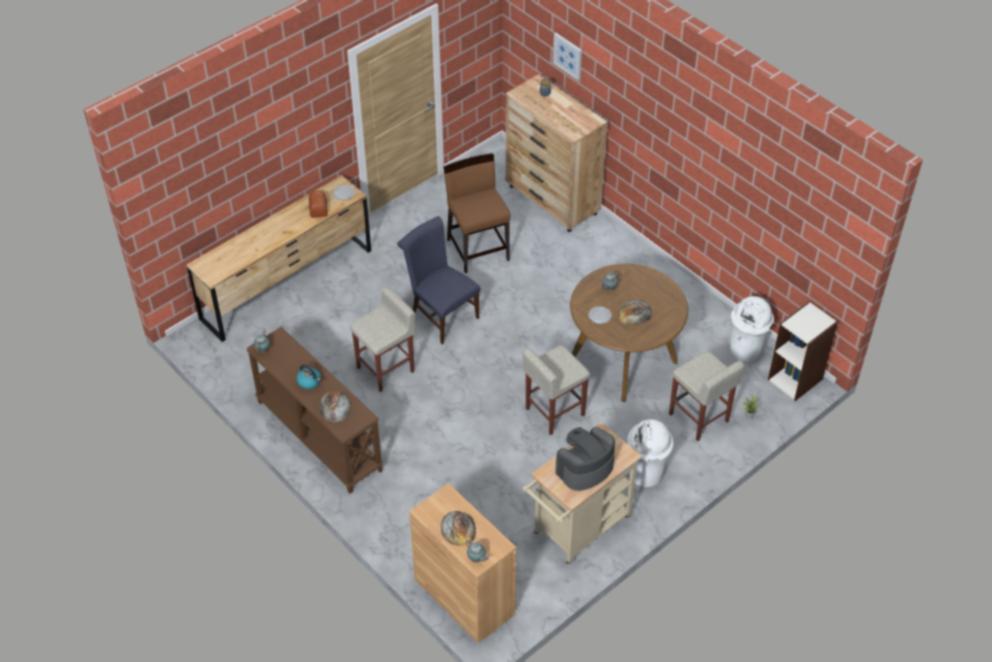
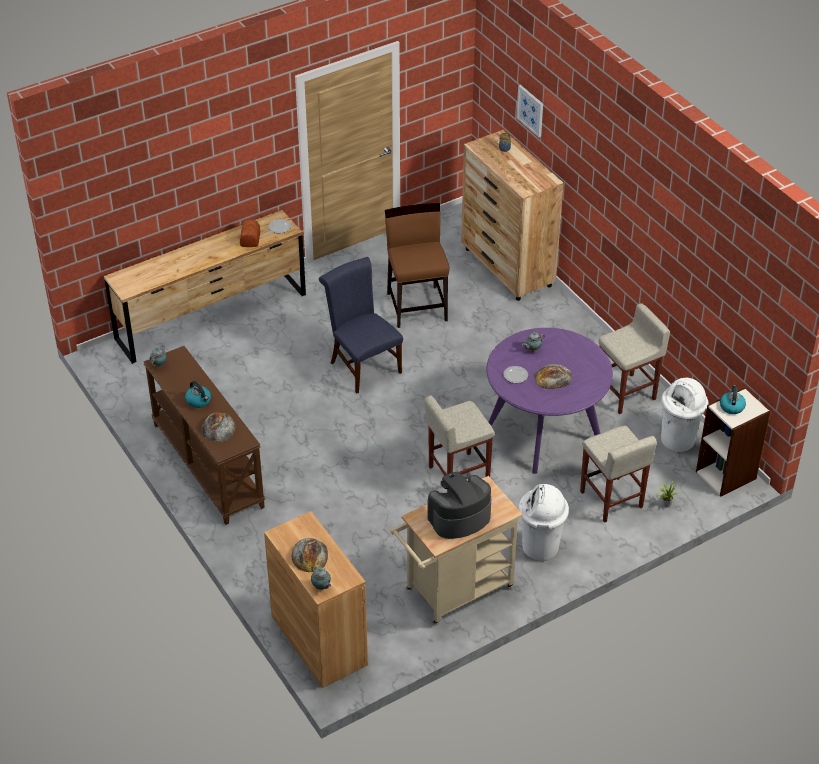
camera: 10 degrees right, 5 degrees down
(386, 369) = (293, 410): beige stool -> beige stool (626, 393)
(623, 359) = (544, 432): brown dining table -> purple dining table
(802, 321) = (731, 406): none -> kettle

